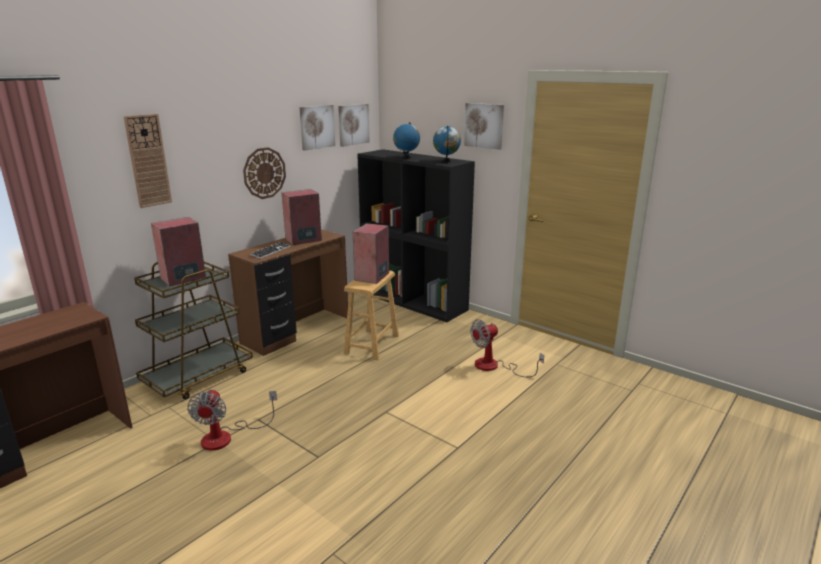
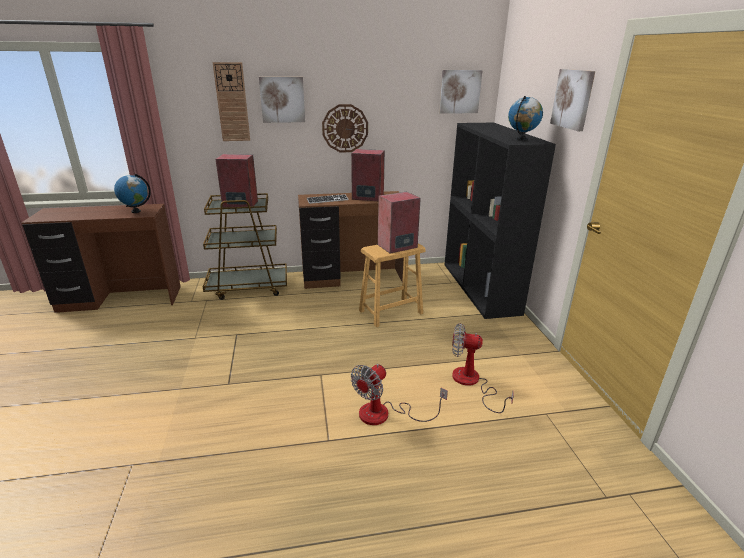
camera: 40 degrees right, 5 degrees up
(227, 436) = (204, 337): fan -> fan (385, 414)
(316, 127) = (411, 90): picture -> picture (282, 99)
(406, 158) = (490, 131): globe -> globe (136, 211)

